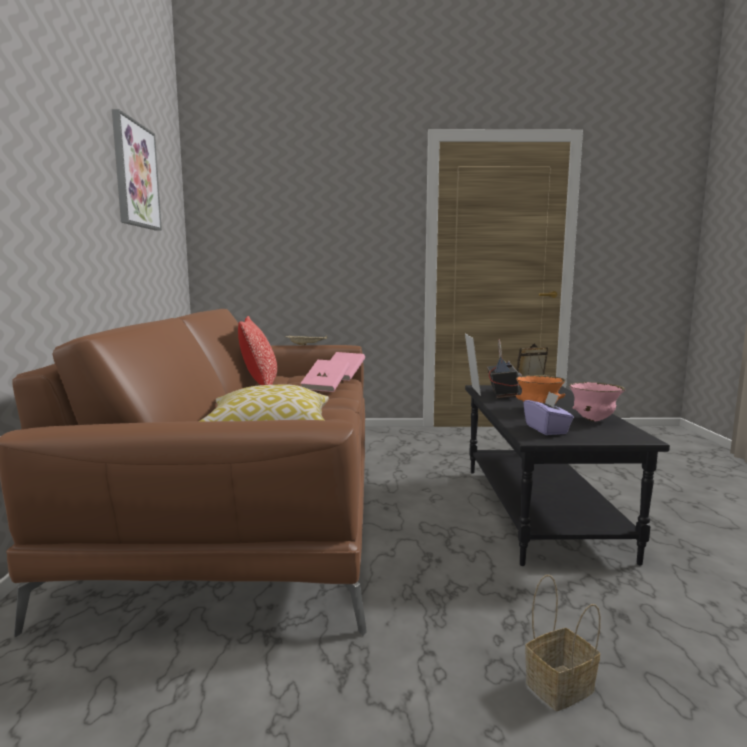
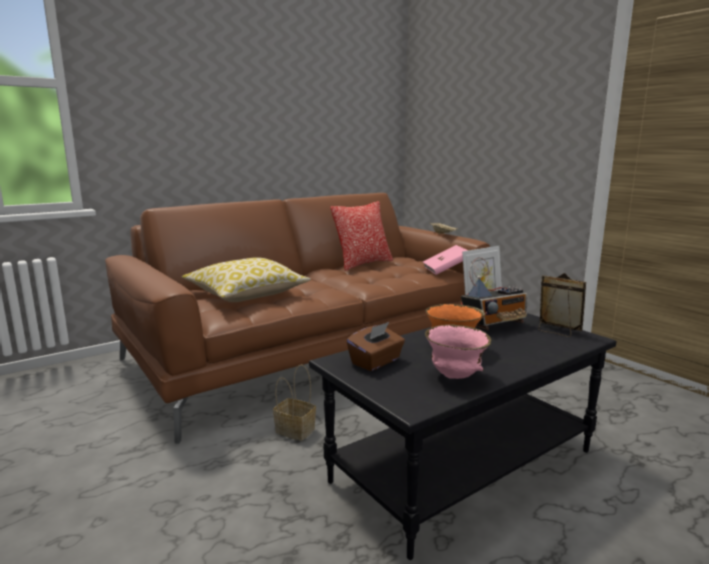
camera: 55 degrees right, 5 degrees up
(135, 175) = (321, 86): picture -> none
(326, 387) = (398, 275): pink book -> none
(546, 429) = (376, 362): purple tissue box -> brown tissue box
(559, 688) = (157, 540): basket -> basket (293, 430)

